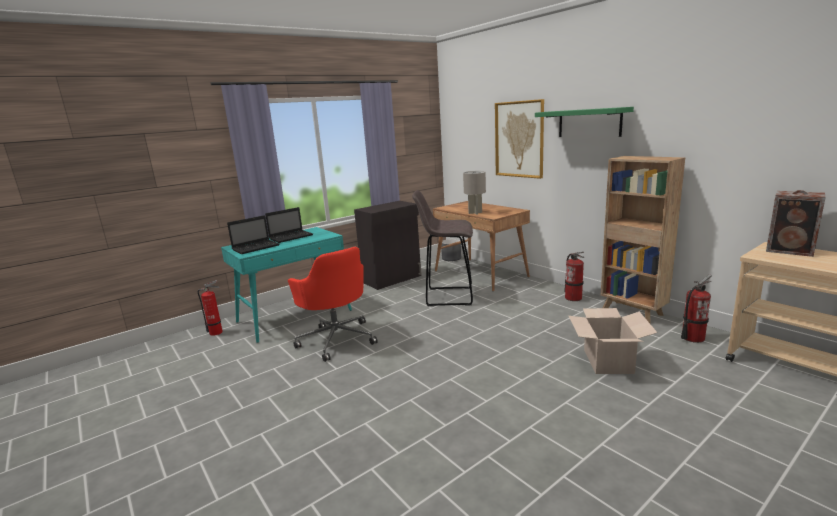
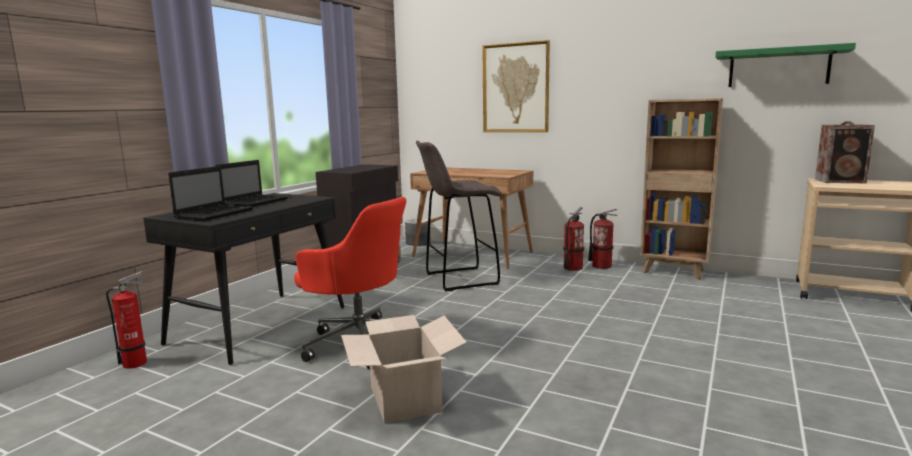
camera: 25 degrees left, 5 degrees down
(295, 316) = (260, 324): turquoise desk -> black desk
(475, 213) = (475, 174): grey table lamp -> none
(589, 123) = (608, 66): green shelf -> green shelf (778, 68)
(608, 361) = (706, 315): cardboard box -> cardboard box (406, 399)
(692, 338) = (751, 285): fire extinguisher -> fire extinguisher (572, 268)

